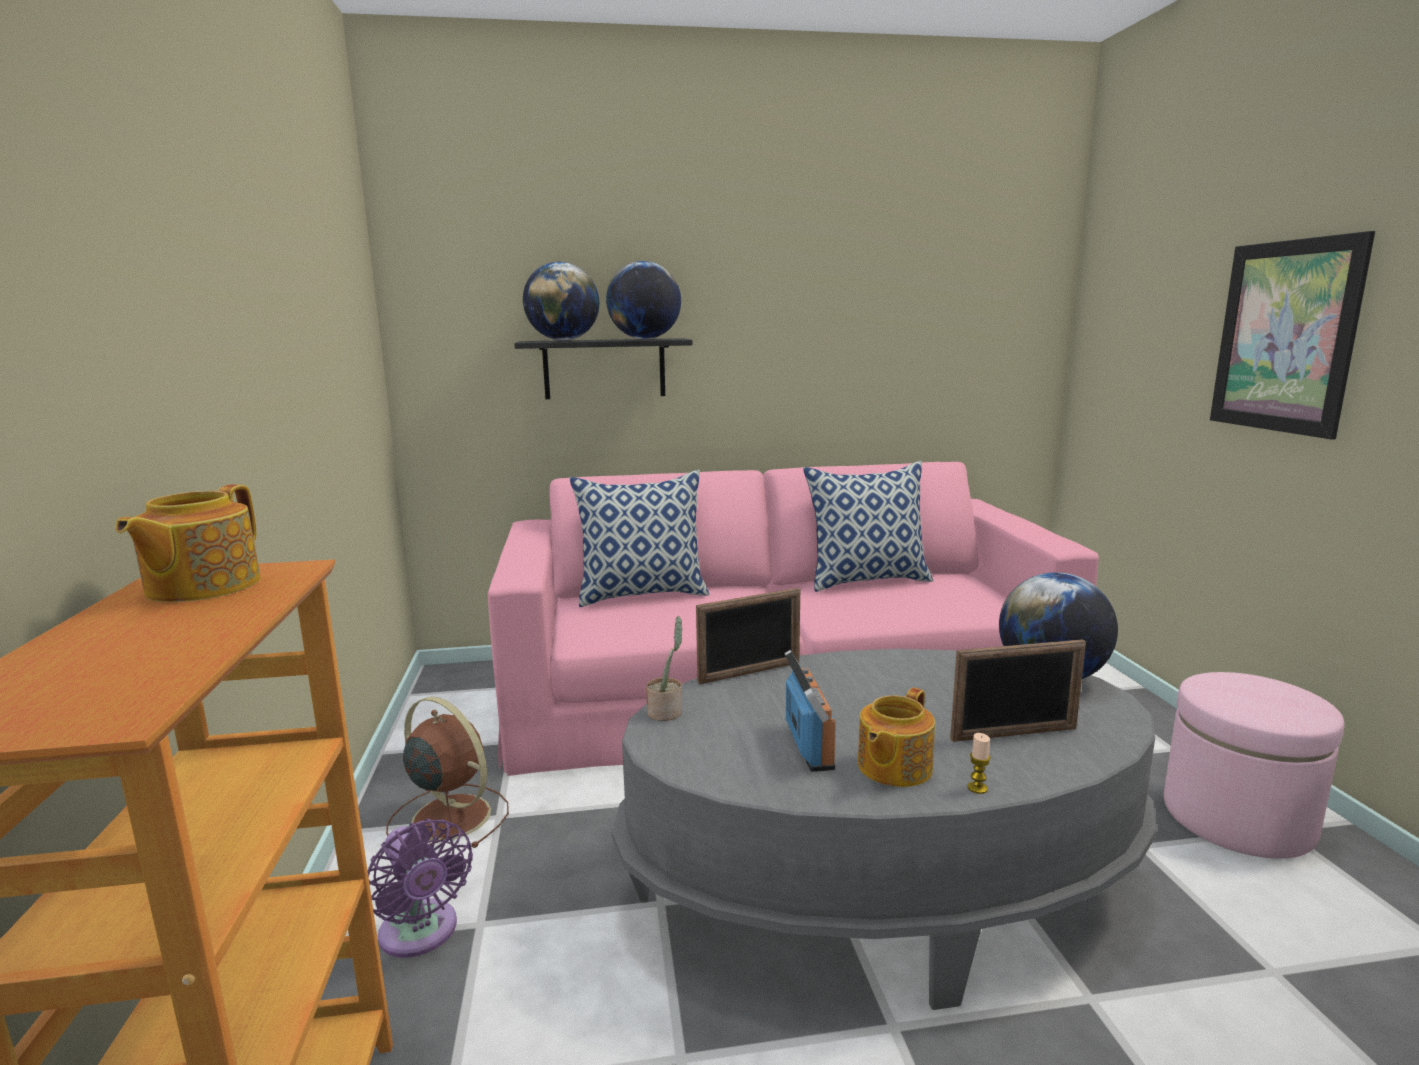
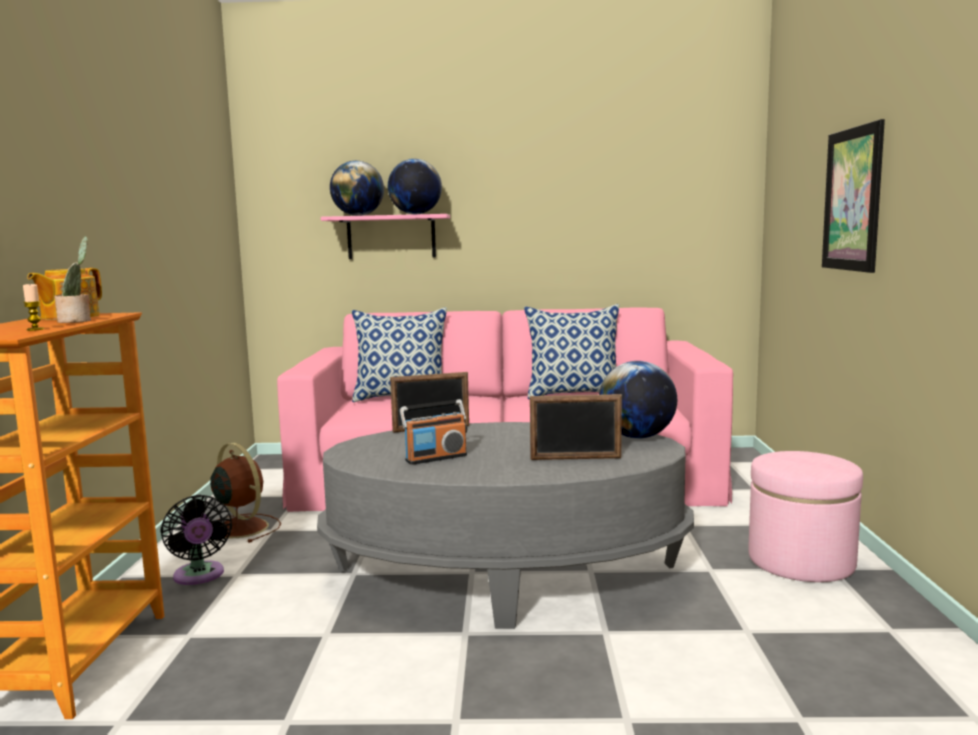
camera: 10 degrees right, 5 degrees down
(421, 934) = (199, 576): purple fan -> black fan
(604, 368) = (391, 237): black shelf -> pink shelf
(666, 712) = (361, 442): potted plant -> potted plant (77, 321)
(809, 746) = (436, 458): radio -> radio turned 60 degrees clockwise
(892, 767) = (478, 467): teapot -> none
(977, 788) = (522, 477): candle -> candle (35, 329)

